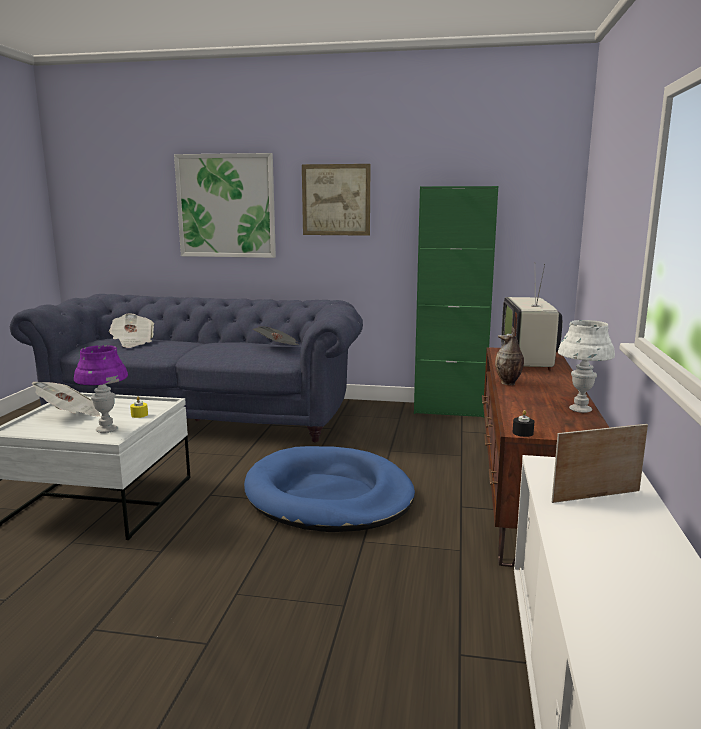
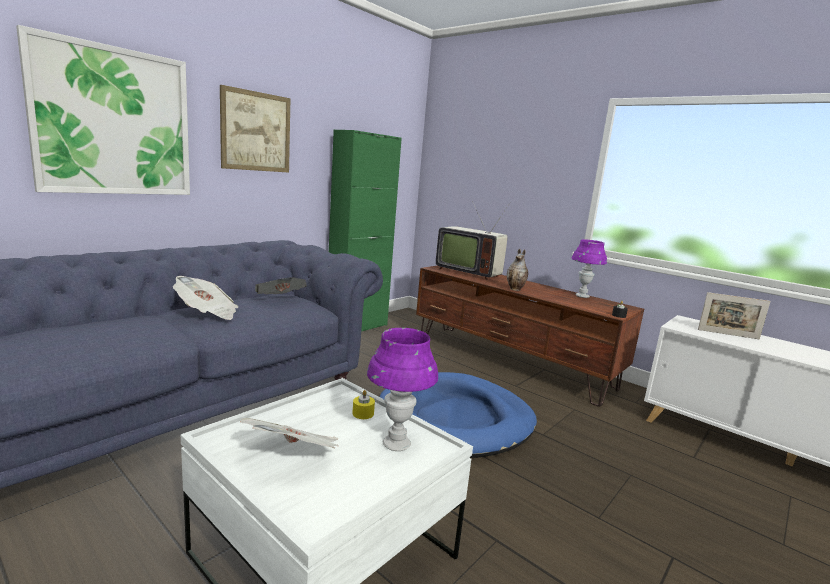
camera: 60 degrees left, 0 degrees up
(133, 342) = (70, 337): newspaper -> newspaper (207, 313)
(580, 409) = (582, 296): white table lamp -> purple table lamp
(596, 496) = (728, 334): picture frame -> picture frame turned 90 degrees counterclockwise

